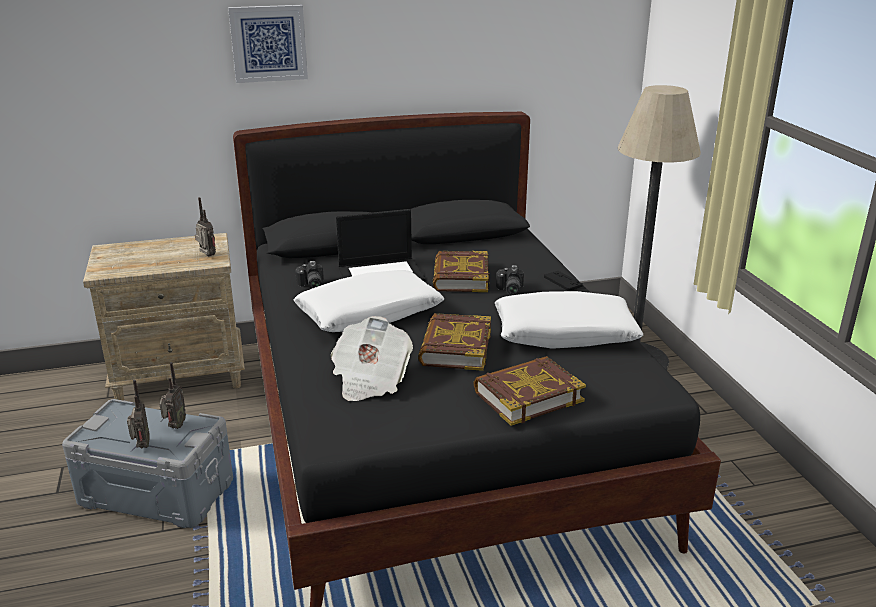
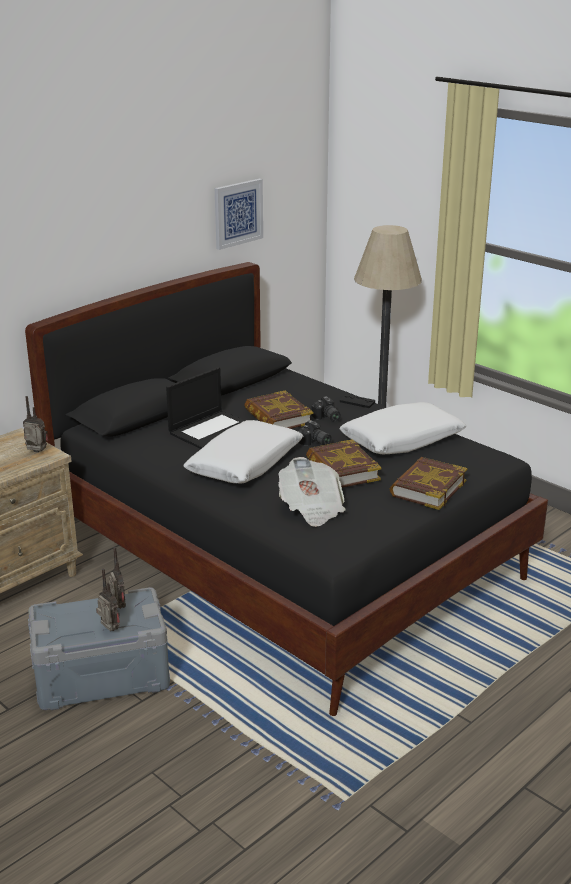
camera: 30 degrees left, 0 degrees up
(268, 43) = (49, 235): picture -> picture (238, 213)
(310, 285) = (165, 454): camera -> camera (314, 442)

